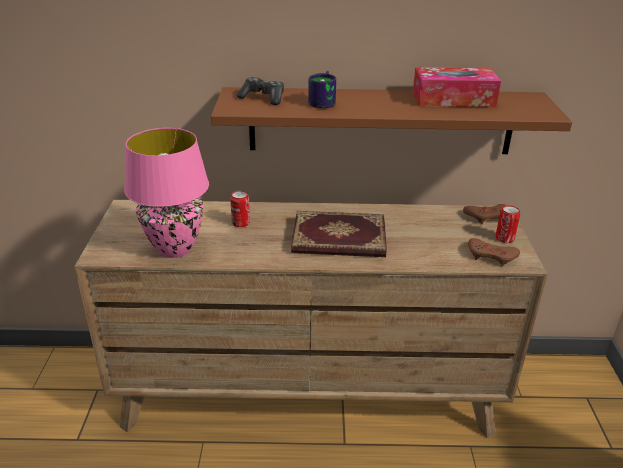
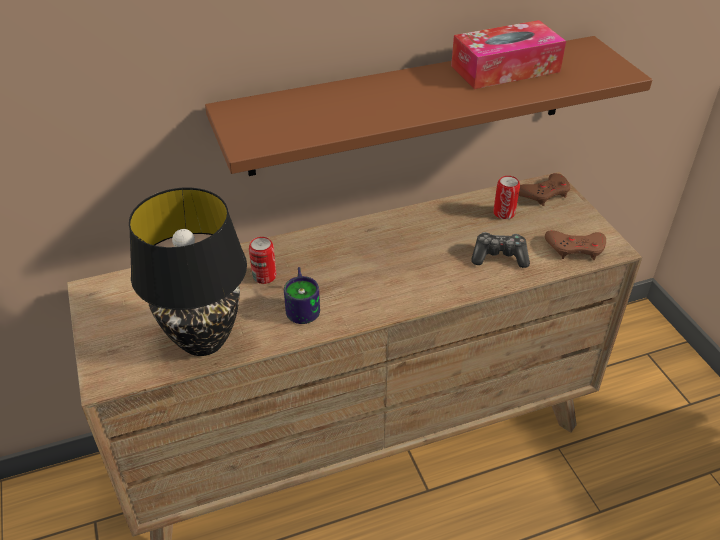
camera: 20 degrees left, 10 degrees up
(174, 249) = (202, 340): pink table lamp -> black table lamp
(263, 98) = (275, 114): game controller -> game controller (499, 257)
(324, 102) = (358, 105): mug -> mug (304, 306)
(339, 239) = (397, 270): book -> none
(504, 238) = (576, 220): can -> can (504, 213)

